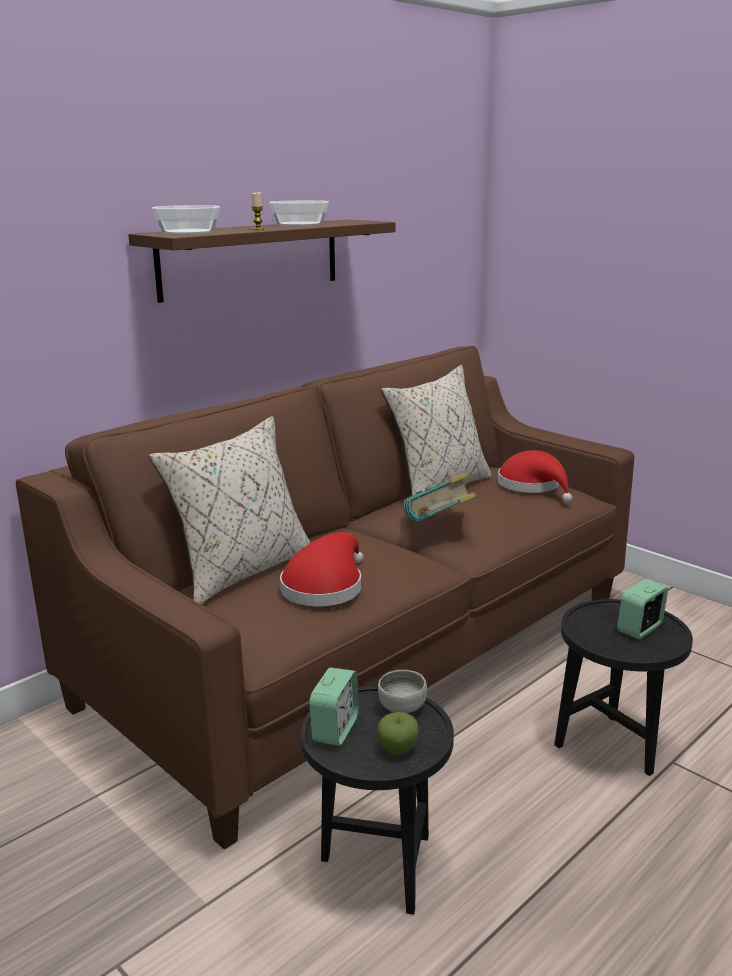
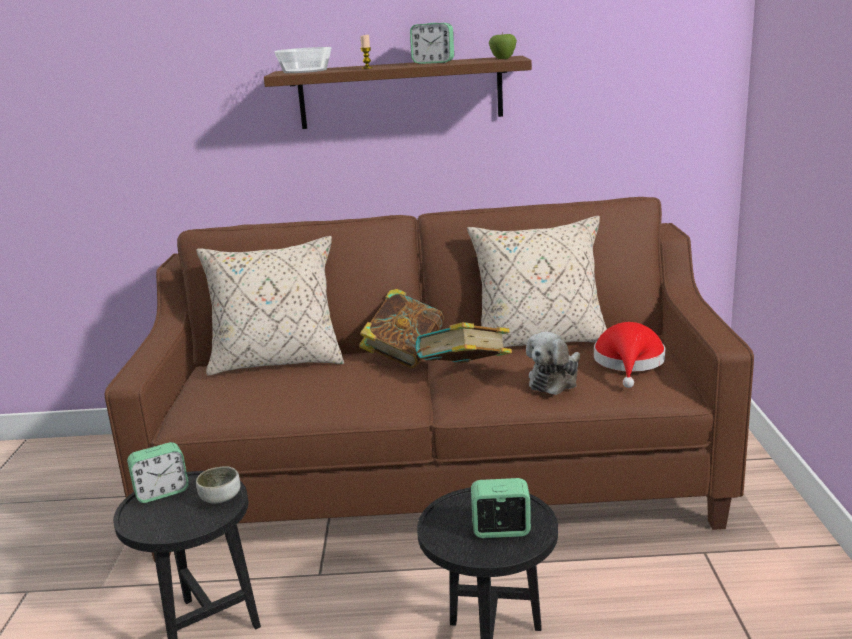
camera: 45 degrees right, 0 degrees up
(300, 224) = (433, 62): bowl -> alarm clock
(325, 586) = (293, 390): red hat -> none
(350, 531) = (404, 356): none -> book
(398, 750) = (167, 524): apple -> apple (503, 58)
(512, 512) = (555, 380): none -> plush toy

